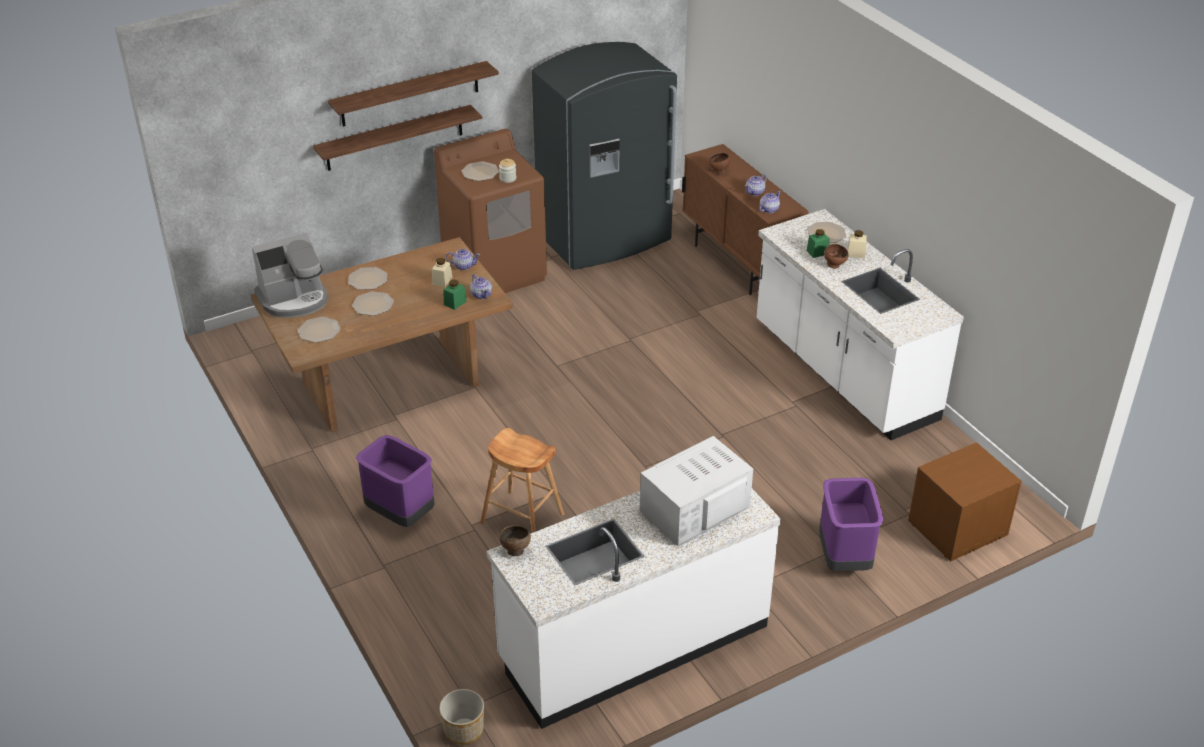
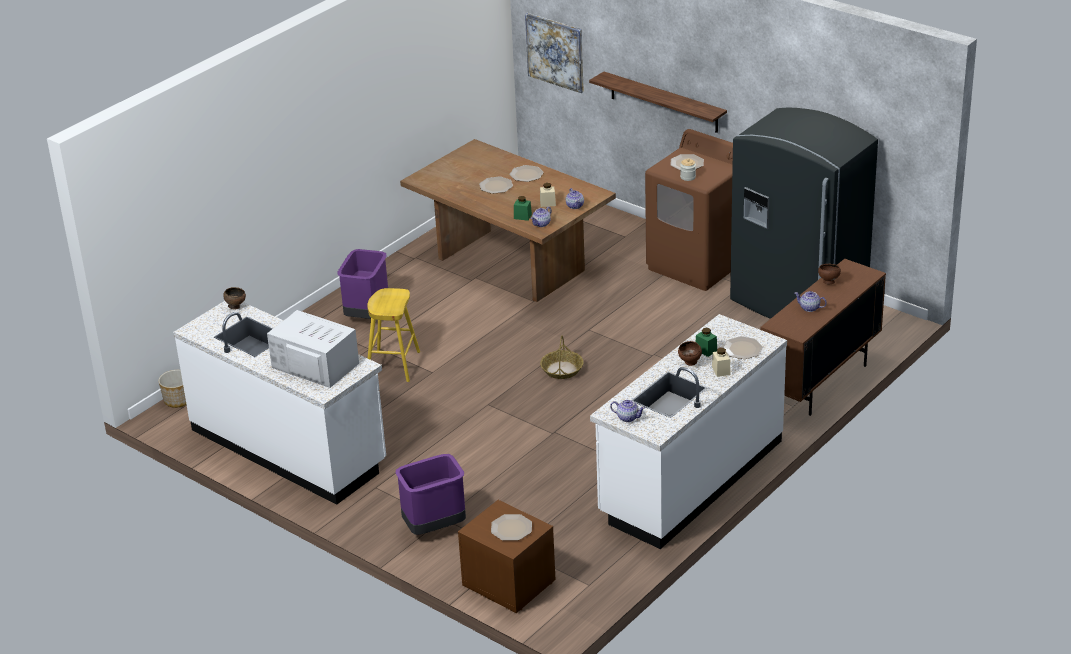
camera: 70 degrees right, 5 degrees down
(242, 158) = (555, 52): none -> picture
(294, 299) = (480, 156): coffee machine -> none
(319, 331) = (449, 176): plate -> plate (511, 528)
(410, 94) = (679, 72): shelf -> none
(522, 518) = (393, 365): brown stool -> yellow stool
(616, 401) = (562, 370): none -> basket
(768, 209) = (785, 321): teapot -> teapot (627, 417)

